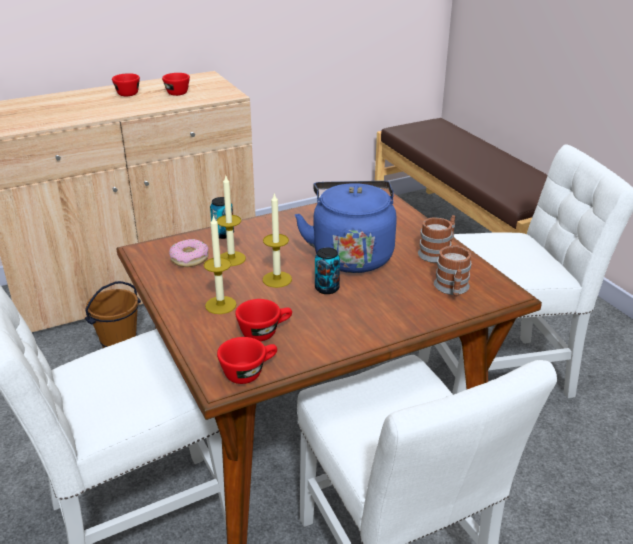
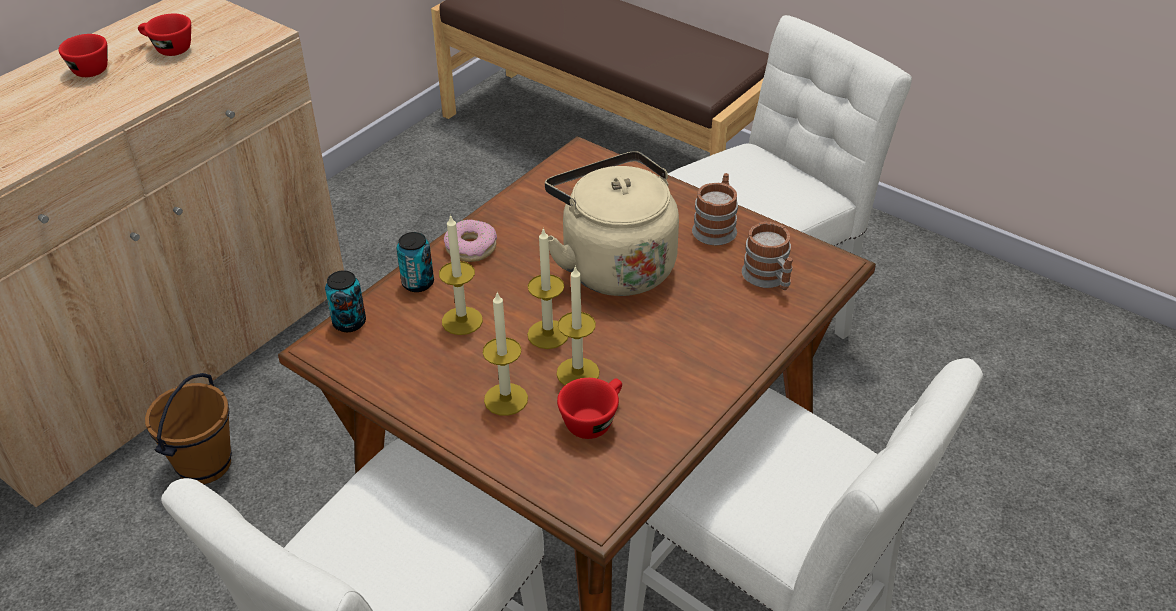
camera: 25 degrees left, 10 degrees up
(189, 259) = (404, 339): donut -> donut (471, 248)
(249, 372) = (618, 484): red cup -> none
(277, 304) = (578, 373): none -> candle
(327, 288) = (621, 327): can -> can (349, 322)
(351, 255) = (614, 264): blue kettle -> beige kettle

